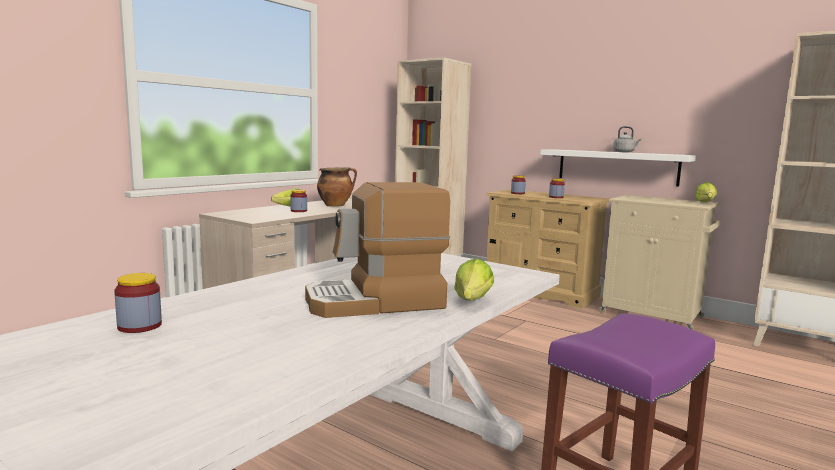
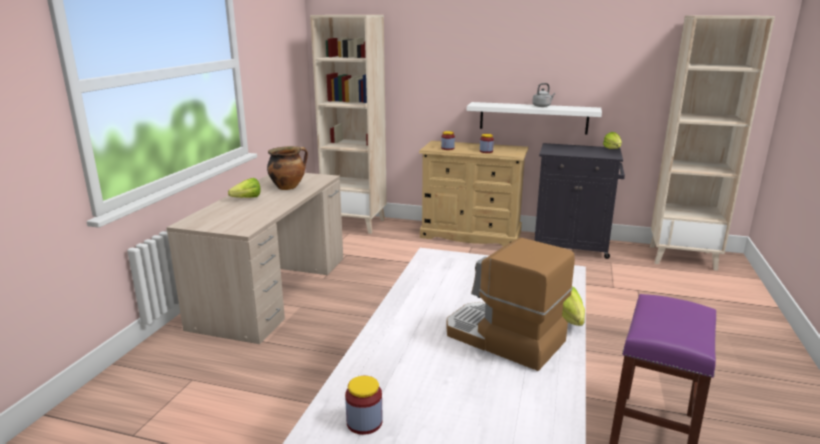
camera: 20 degrees left, 10 degrees up
(298, 211) = (265, 204): jar -> none
(376, 302) = (503, 338): coffee machine -> coffee machine turned 75 degrees clockwise
(653, 315) = (572, 246): beige cabinet -> black cabinet

